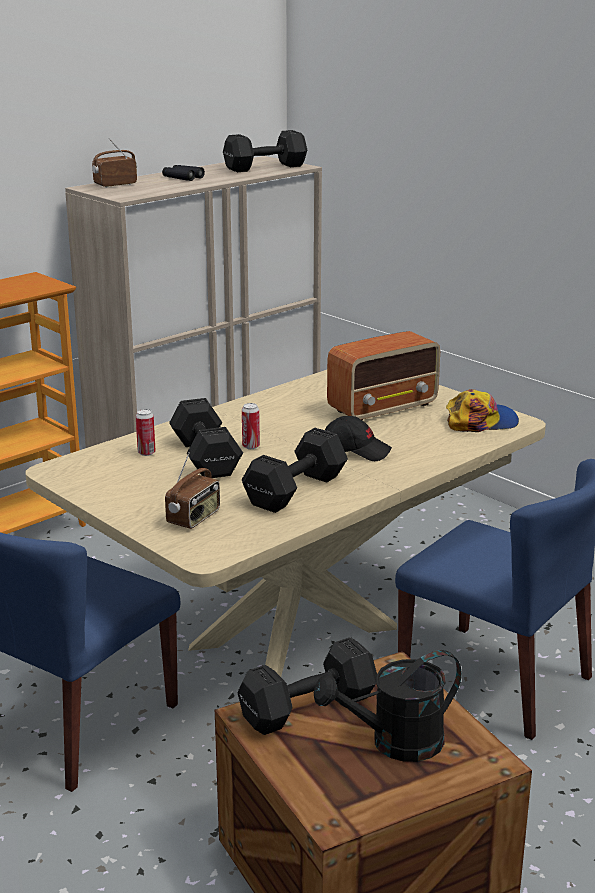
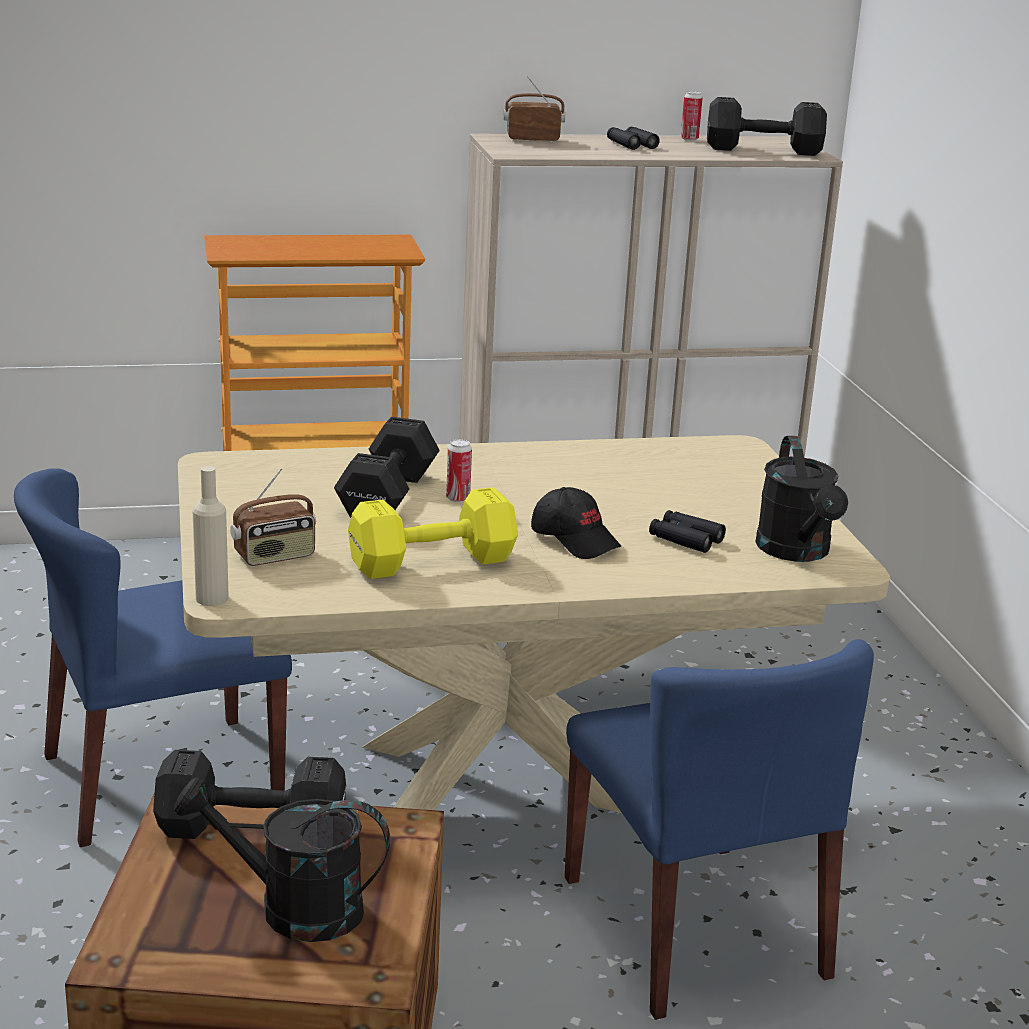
camera: 30 degrees right, 0 degrees up
(146, 453) = (332, 472): can -> can (689, 139)
(196, 558) = (212, 598): none -> beige bottle
(298, 490) = (436, 562): black dumbbell -> yellow dumbbell
(384, 408) = (691, 500): radio -> none
(414, 432) = (685, 539): none -> black binoculars
(481, 421) = (797, 552): cap -> black watering can

